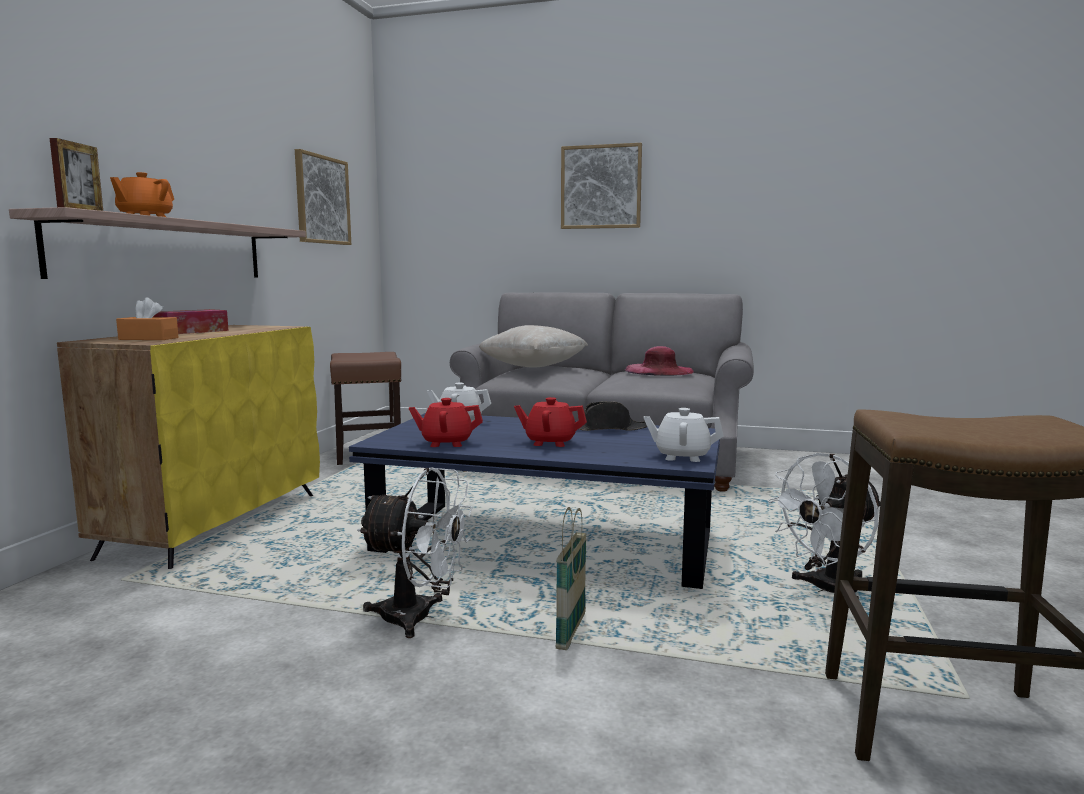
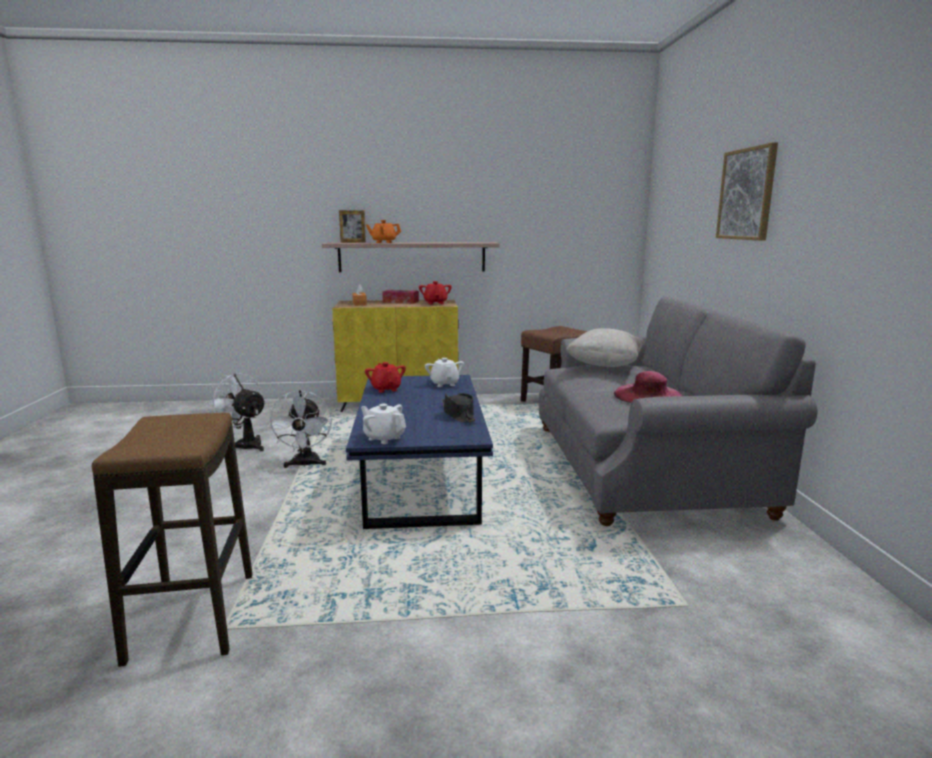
camera: 70 degrees right, 5 degrees up
(322, 200) = (563, 215): picture -> none
(550, 442) = (403, 407): red teapot -> red teapot (435, 303)
(571, 632) = (296, 500): basket -> none
(682, 456) = (384, 438): white teapot -> white teapot turned 45 degrees counterclockwise
(826, 590) = (385, 578): white fan -> white fan (245, 444)

